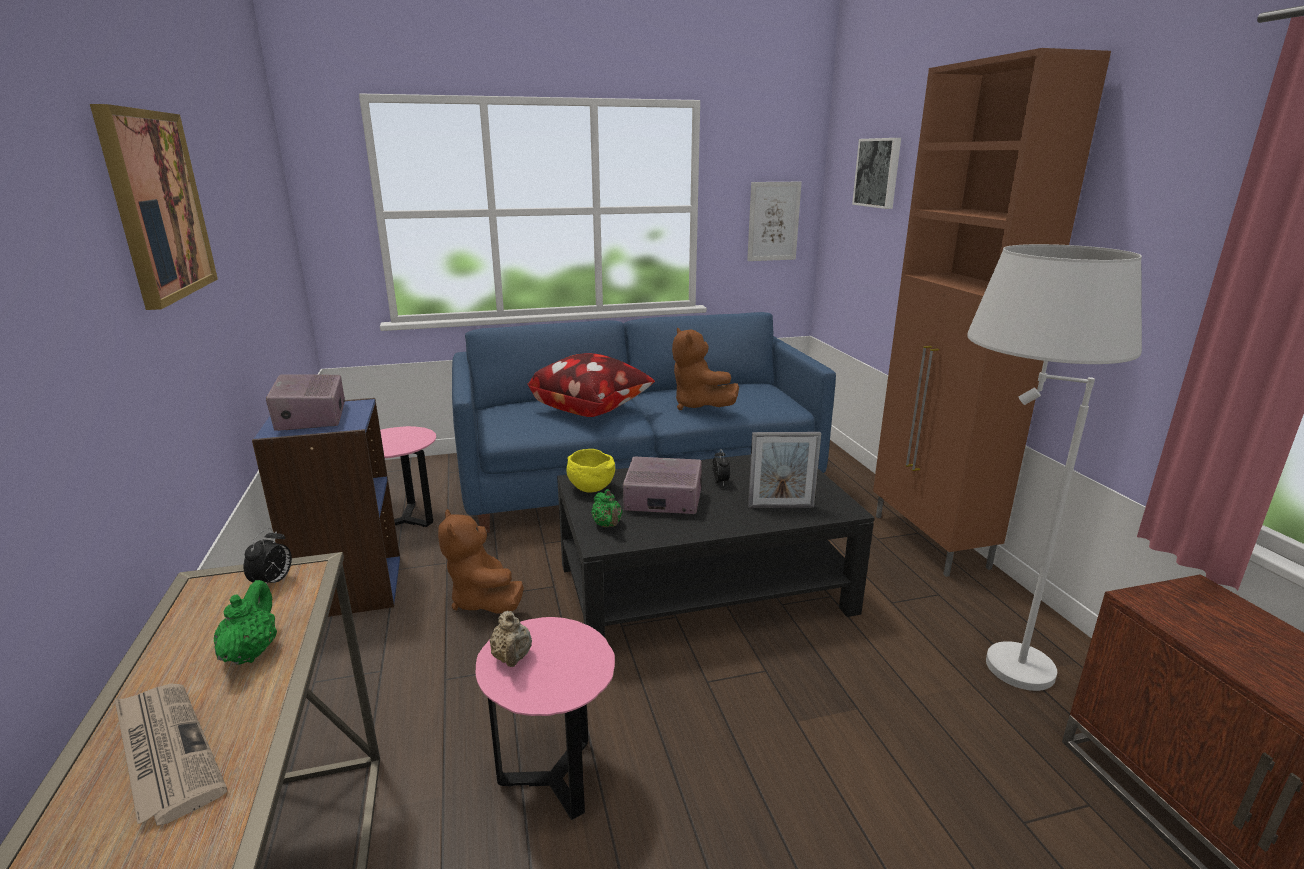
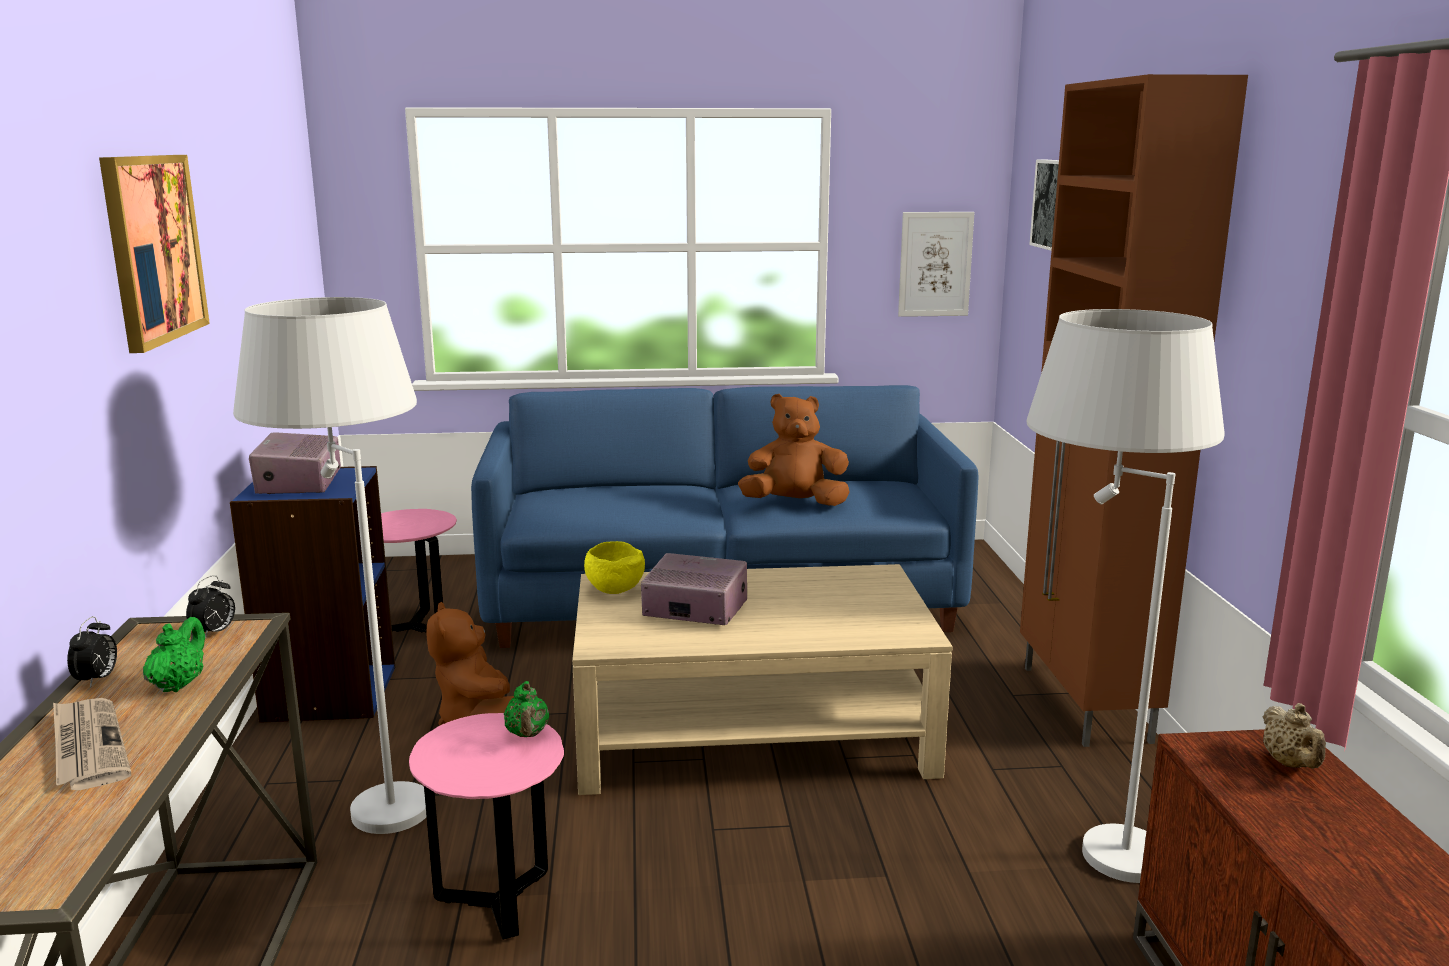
camera: 10 degrees right, 5 degrees down
(408, 683) = (367, 795): none -> white floor lamp
(512, 658) = (453, 746): beige teapot -> beige teapot (1290, 764)
(591, 409) = (653, 501): pillow -> none
(607, 525) = (616, 630): green teapot -> green teapot (527, 734)
(699, 406) = (794, 504): brown plush toy -> brown plush toy turned 105 degrees clockwise
(704, 587) = (753, 730): black coffee table -> beige coffee table
(720, 482) = (778, 594): alarm clock -> alarm clock (97, 680)
(781, 506) = (838, 626): picture frame -> none

